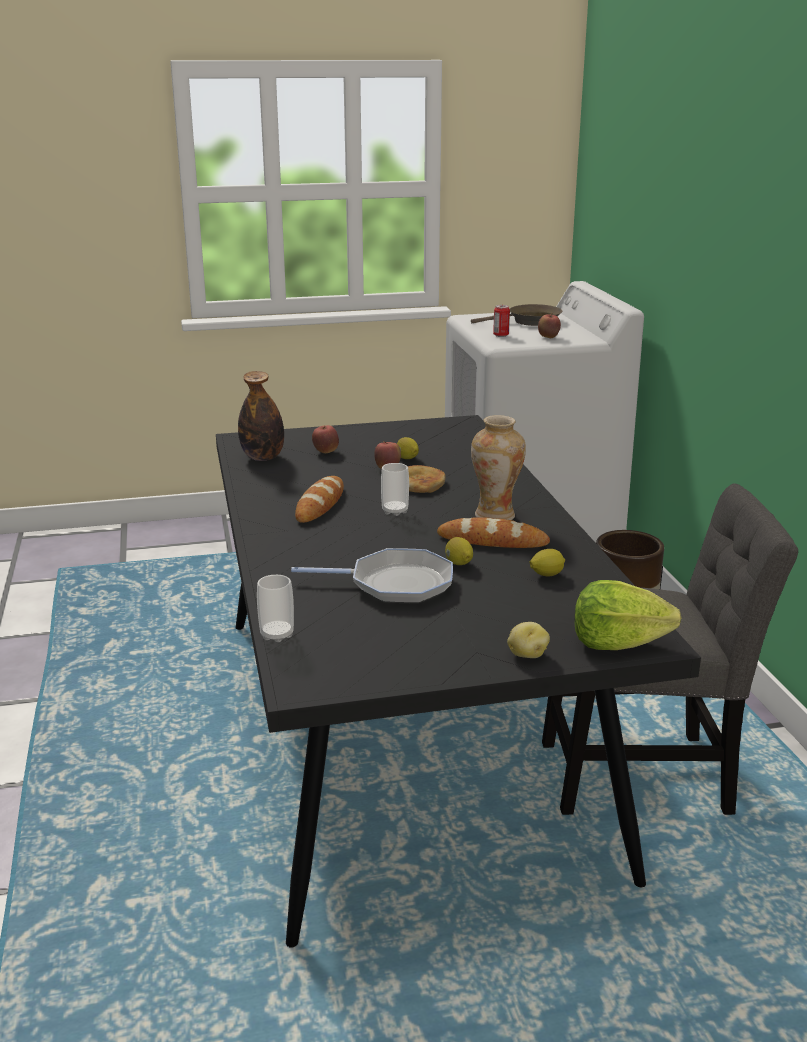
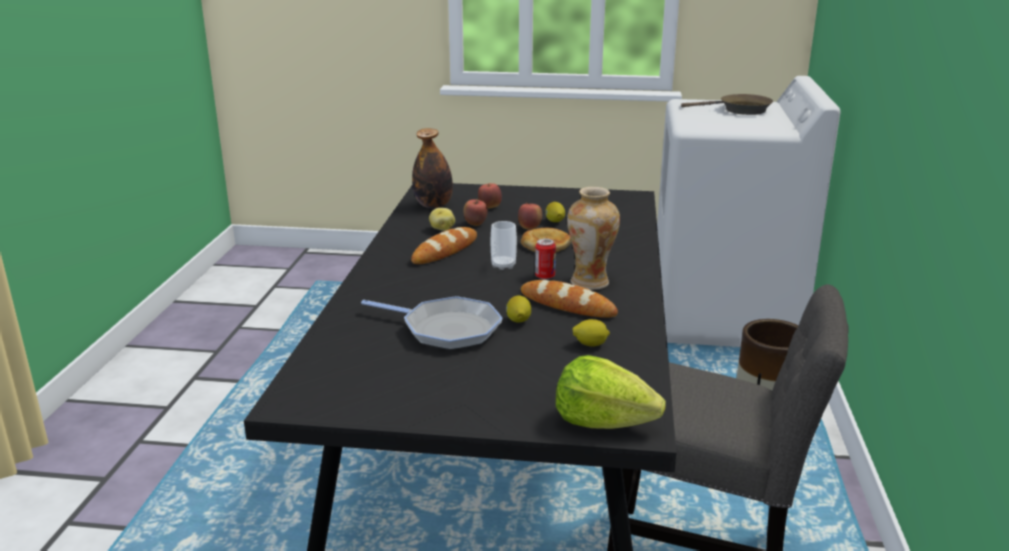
camera: 20 degrees right, 0 degrees up
(277, 635) = (309, 356): cup -> none
(501, 335) = (699, 120): can -> can (545, 276)
(526, 654) = (506, 415): potato -> potato (442, 229)
(548, 337) = (743, 126): apple -> apple (475, 224)

